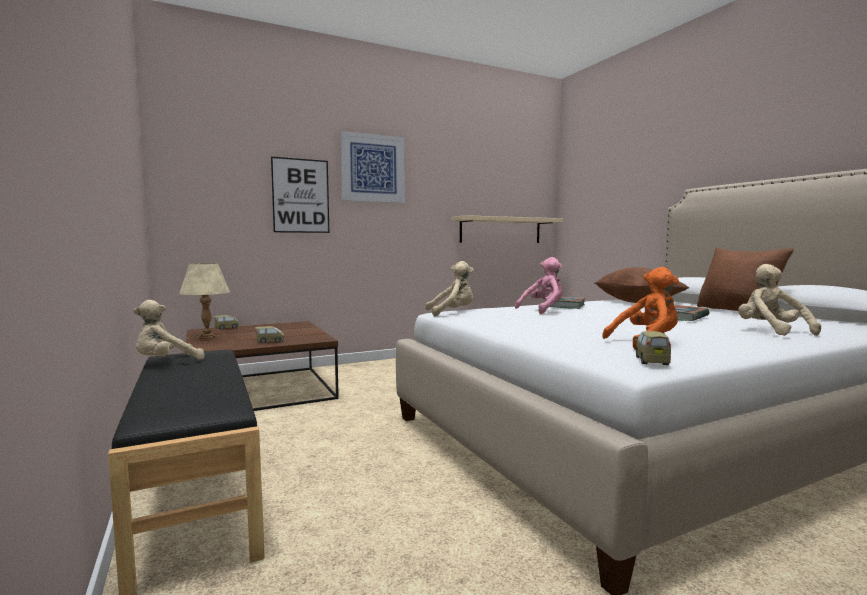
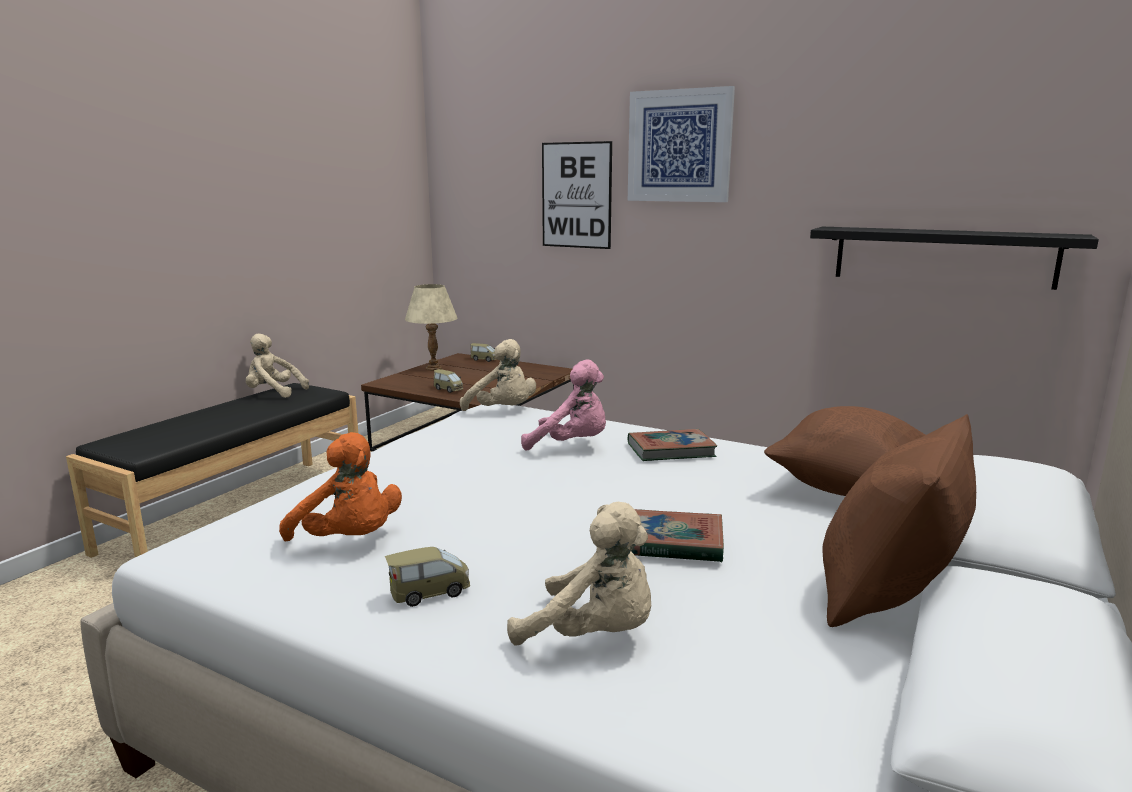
camera: 55 degrees right, 10 degrees up
(500, 230) = (943, 256): beige shelf -> black shelf
(651, 361) = (215, 555): toy car -> toy car (430, 592)
(771, 331) = (593, 635): beige plush toy -> beige plush toy turned 75 degrees clockwise

